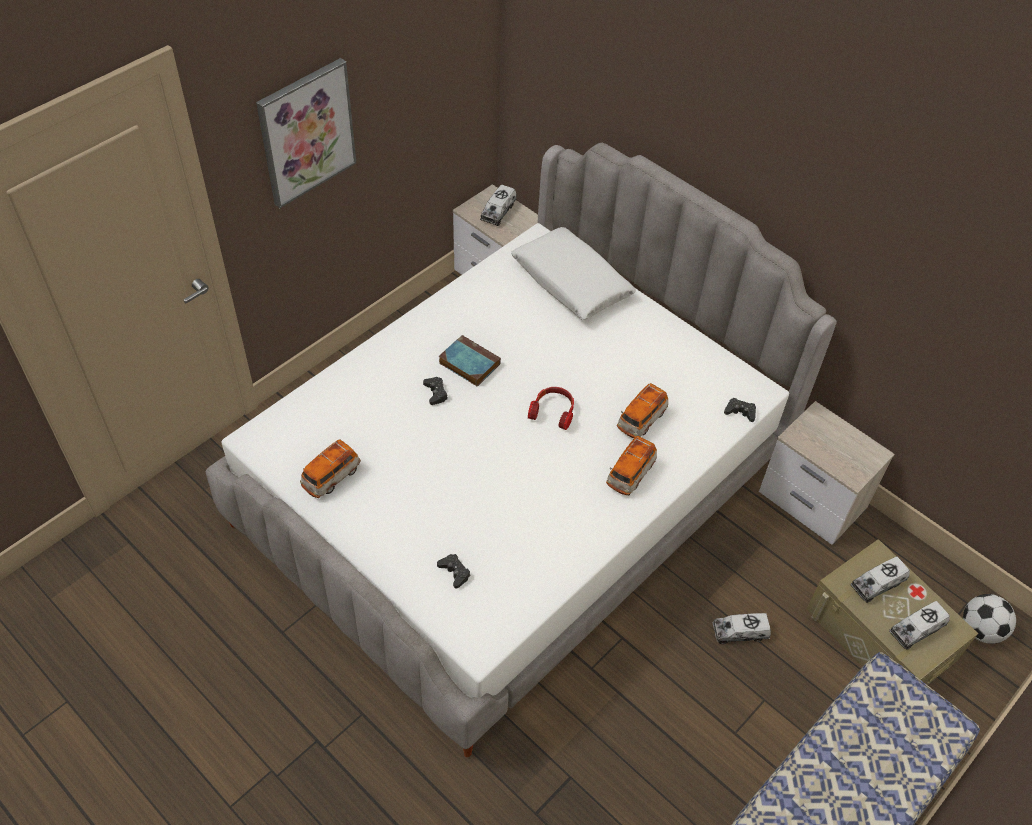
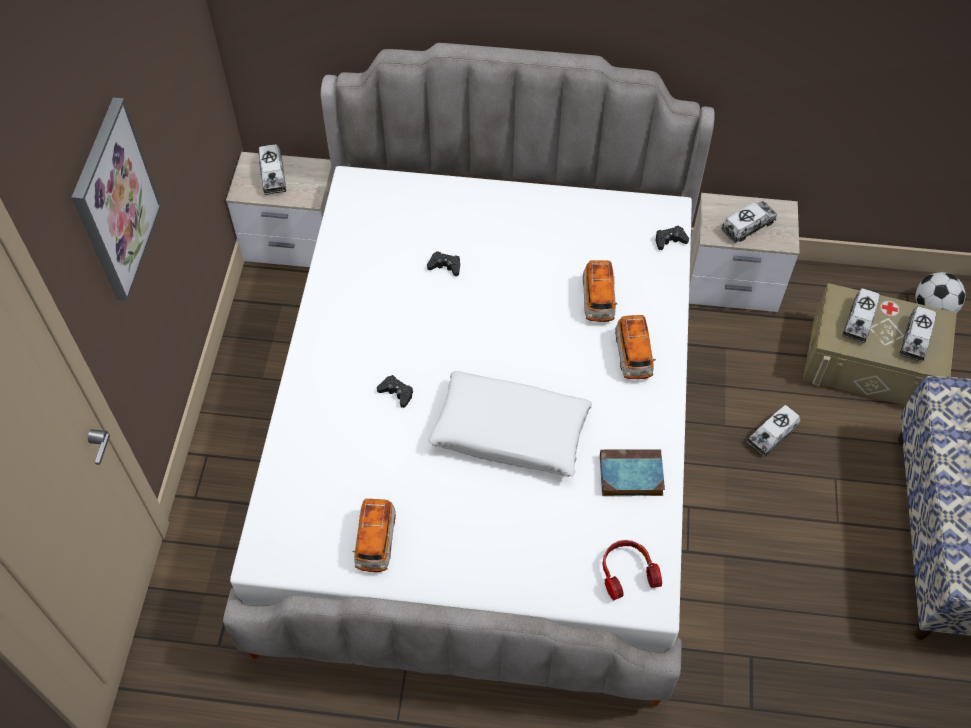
camera: 35 degrees left, 5 degrees up
(454, 572) = (570, 550): black game controller -> black game controller (445, 266)
(468, 363) = (400, 345): book -> book (629, 476)
(553, 412) = (517, 341): headphones -> headphones (627, 572)
(571, 282) = (421, 207): white pillow -> white pillow (510, 432)
(830, 447) = (747, 227): none -> toy truck

